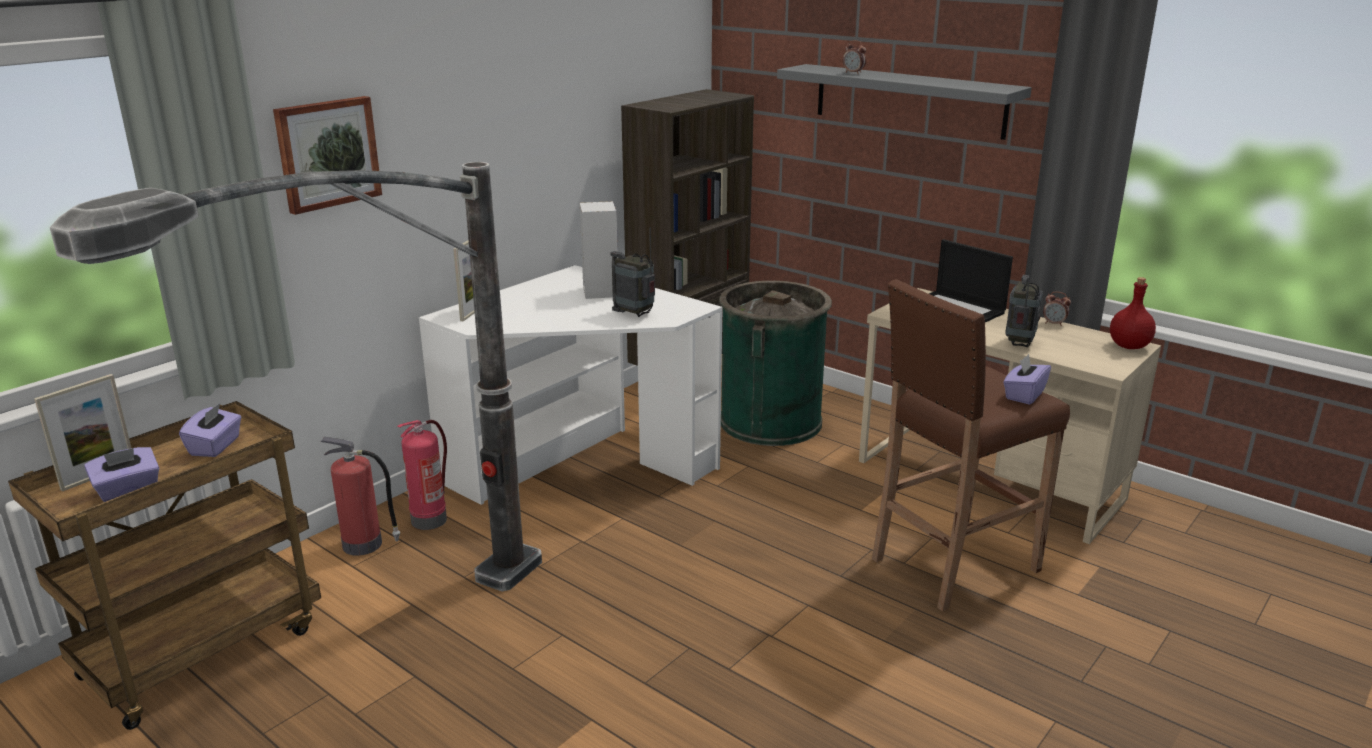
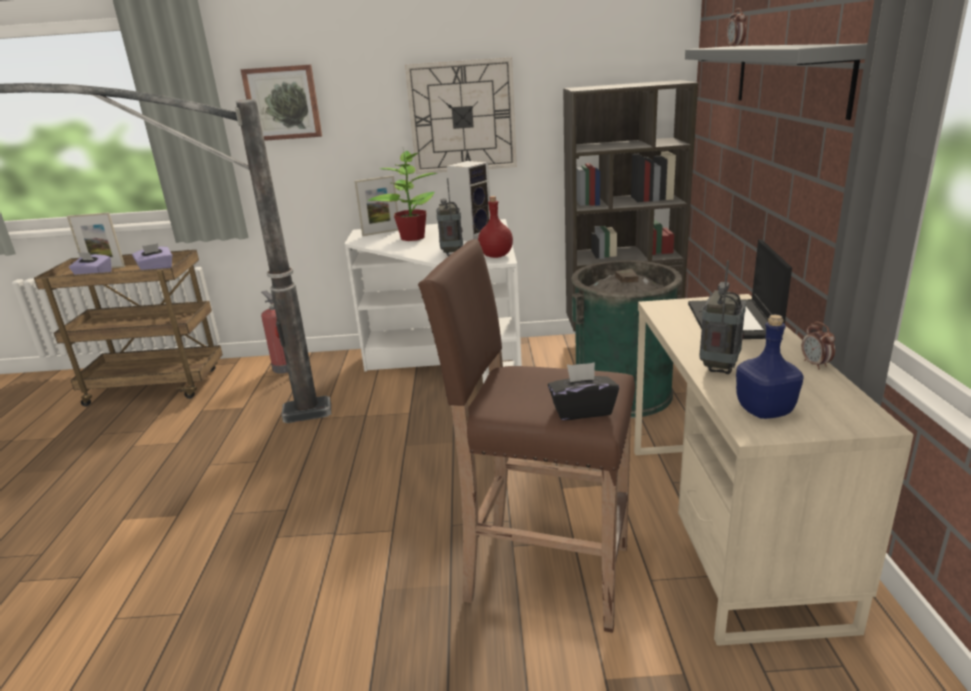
camera: 50 degrees right, 0 degrees up
(430, 519) = (331, 368): fire extinguisher -> none
(528, 148) = (462, 117): none -> wall clock
(533, 308) = (412, 237): none -> potted plant
(1019, 343) = (719, 368): radio -> radio turned 45 degrees counterclockwise
(1024, 395) = (582, 410): purple tissue box -> black tissue box
(1090, 358) = (763, 410): none -> blue bottle
(1128, 346) = (854, 417): red bottle -> red bottle (495, 256)

